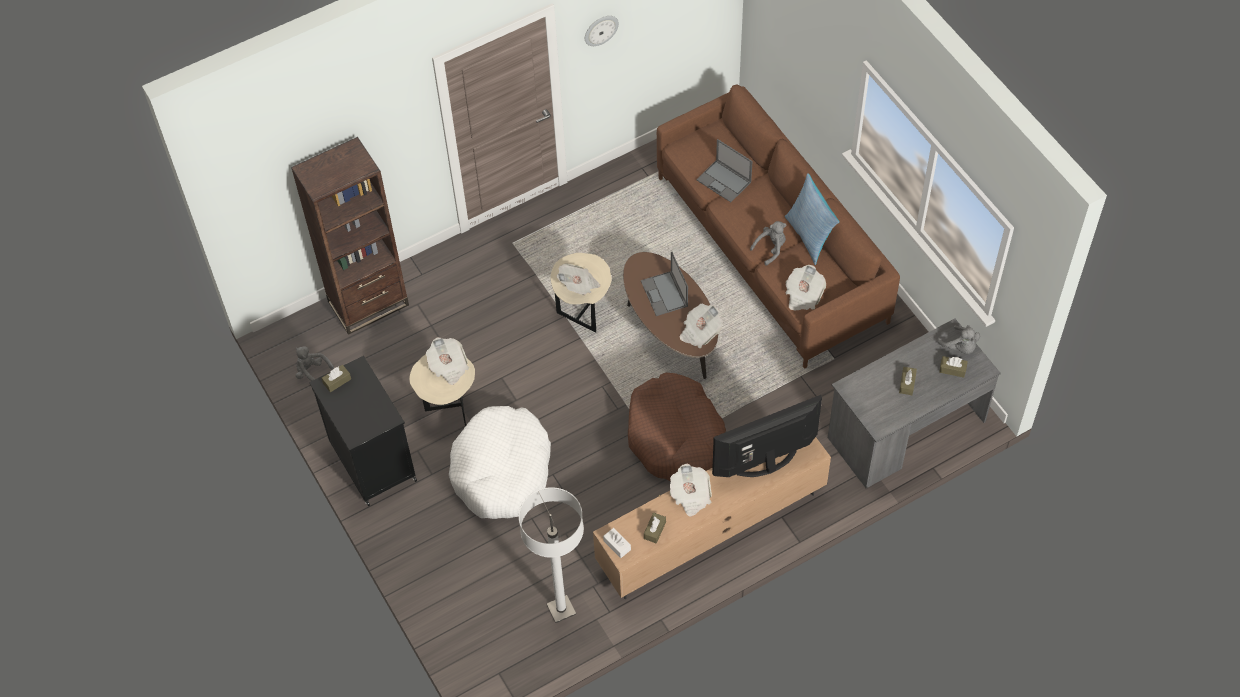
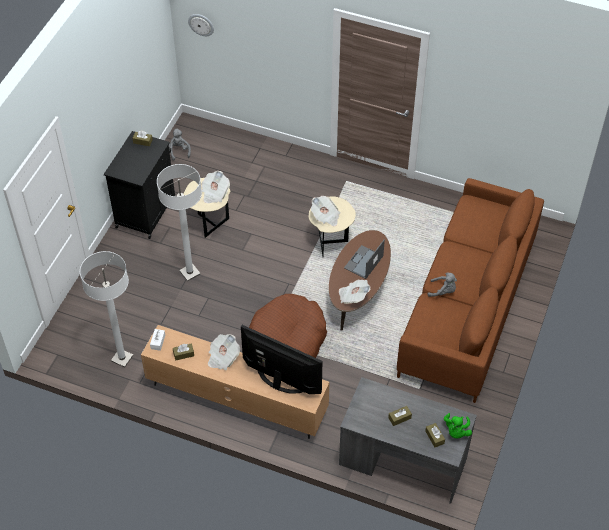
camera: 50 degrees right, 5 degrees down
(368, 303) = (244, 145): brown bookcase -> none
(502, 470) = (190, 273): white dog bed -> white floor lamp
(600, 30) = (461, 81): wall clock -> wall clock (201, 24)
(724, 181) = (468, 237): laptop -> none
(803, 295) = (424, 328): newspaper -> none
(810, 236) = (472, 305): pillow -> none
(960, 347) = (456, 431): grey plush toy -> green plush toy

